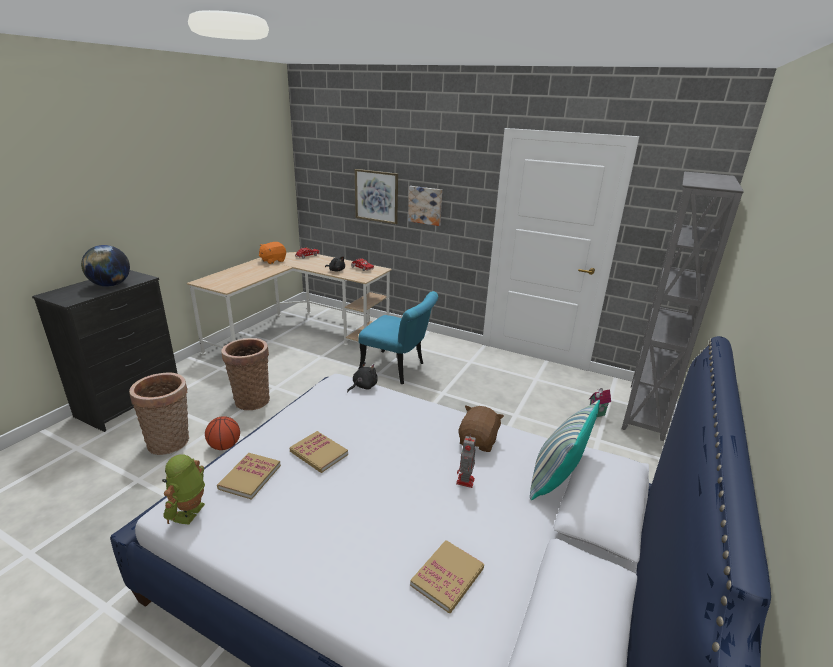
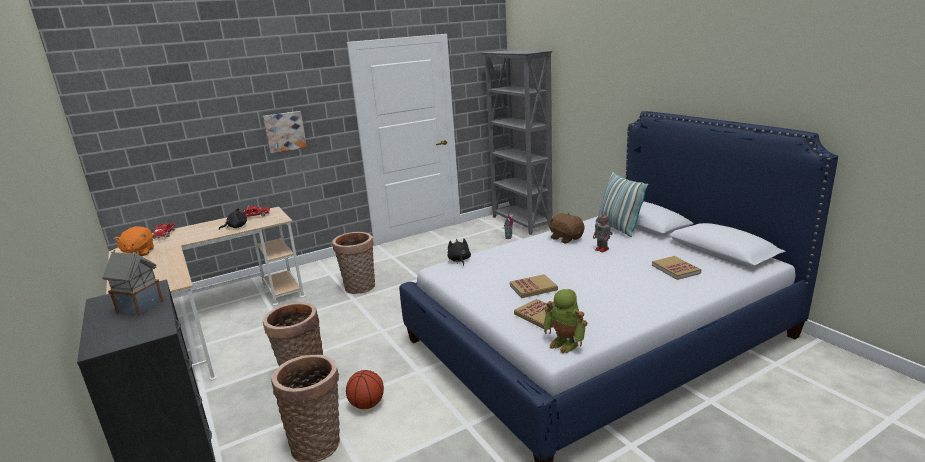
camera: 55 degrees left, 5 degrees down
(111, 285) = (141, 306): globe -> toy house
(376, 196) = (220, 138): picture -> none
(398, 369) = (359, 288): turquoise chair -> basket

